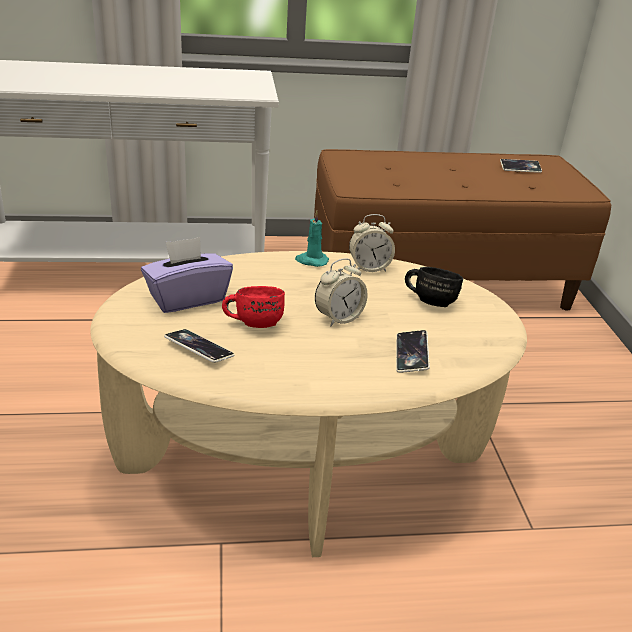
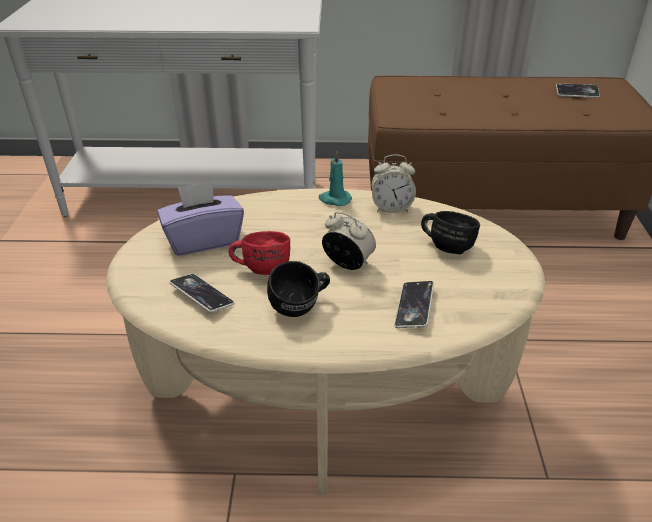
camera: 10 degrees right, 5 degrees up
(302, 357) = (301, 308): none -> black mug
(338, 318) = (348, 264): alarm clock -> alarm clock turned 120 degrees counterclockwise

